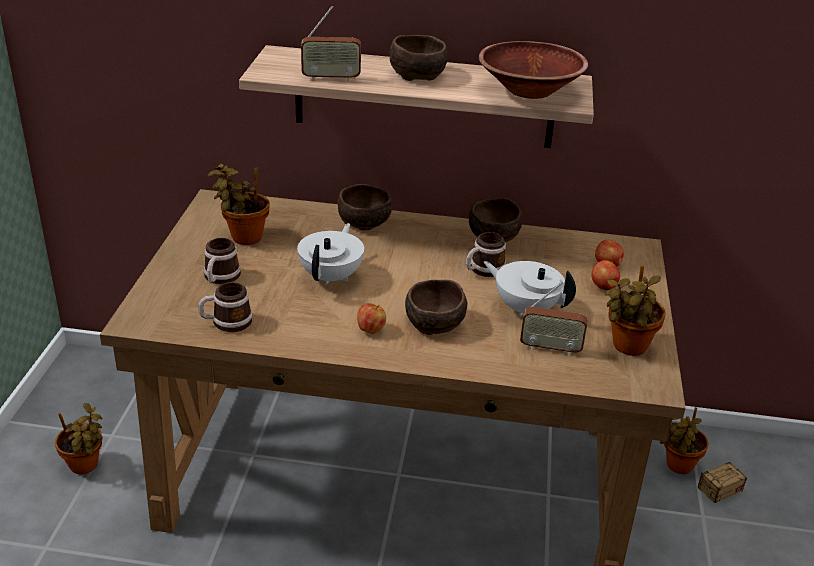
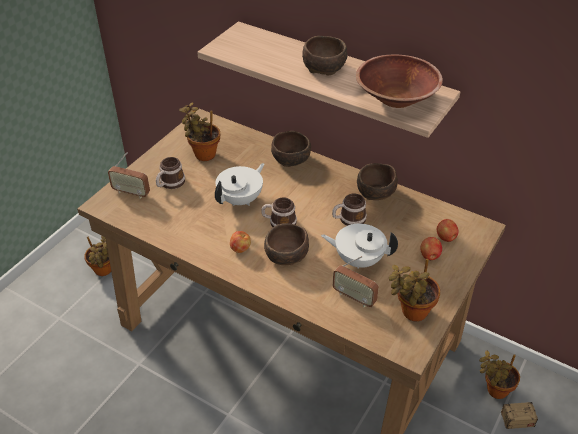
camera: 25 degrees right, 10 degrees up
(226, 322) = (154, 219): mug -> mug (279, 222)
(331, 78) = (259, 61): radio -> radio (131, 192)
(525, 308) = (358, 259): white teapot -> white teapot turned 45 degrees counterclockwise

